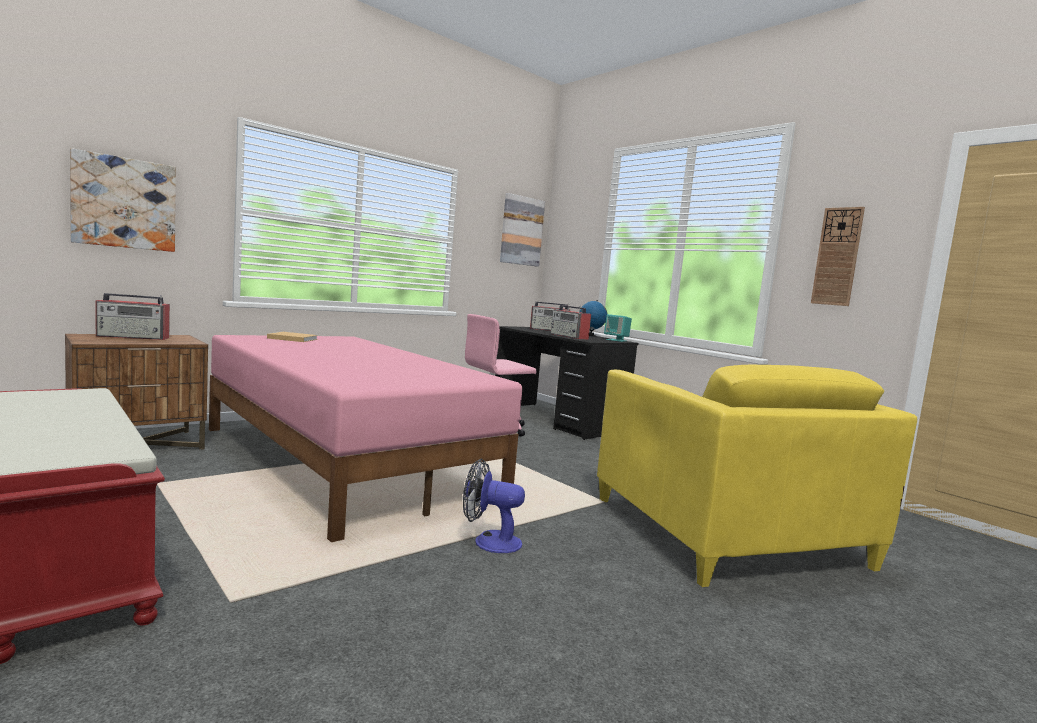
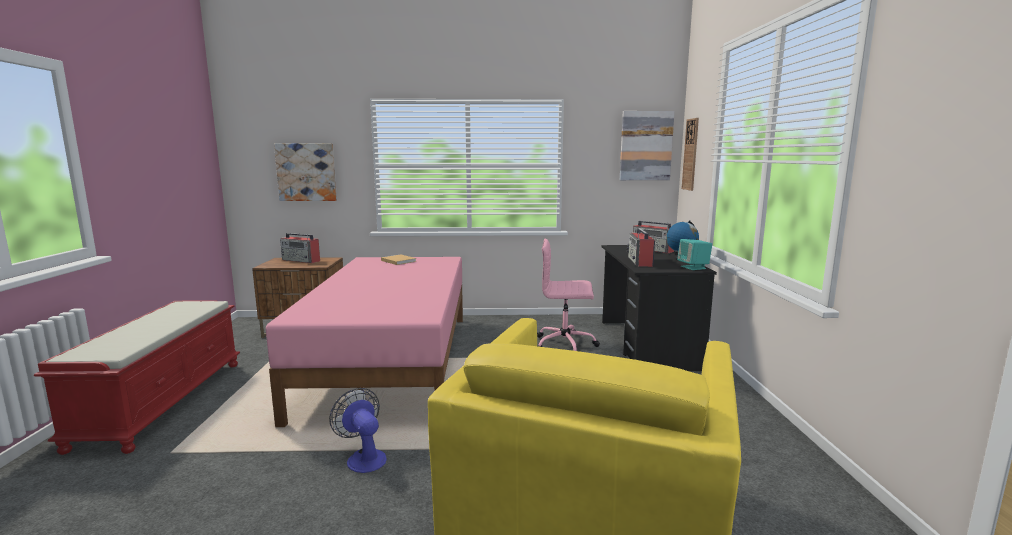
camera: 40 degrees right, 5 degrees up
(837, 256) = (917, 170): wall clock -> wall clock (690, 154)

